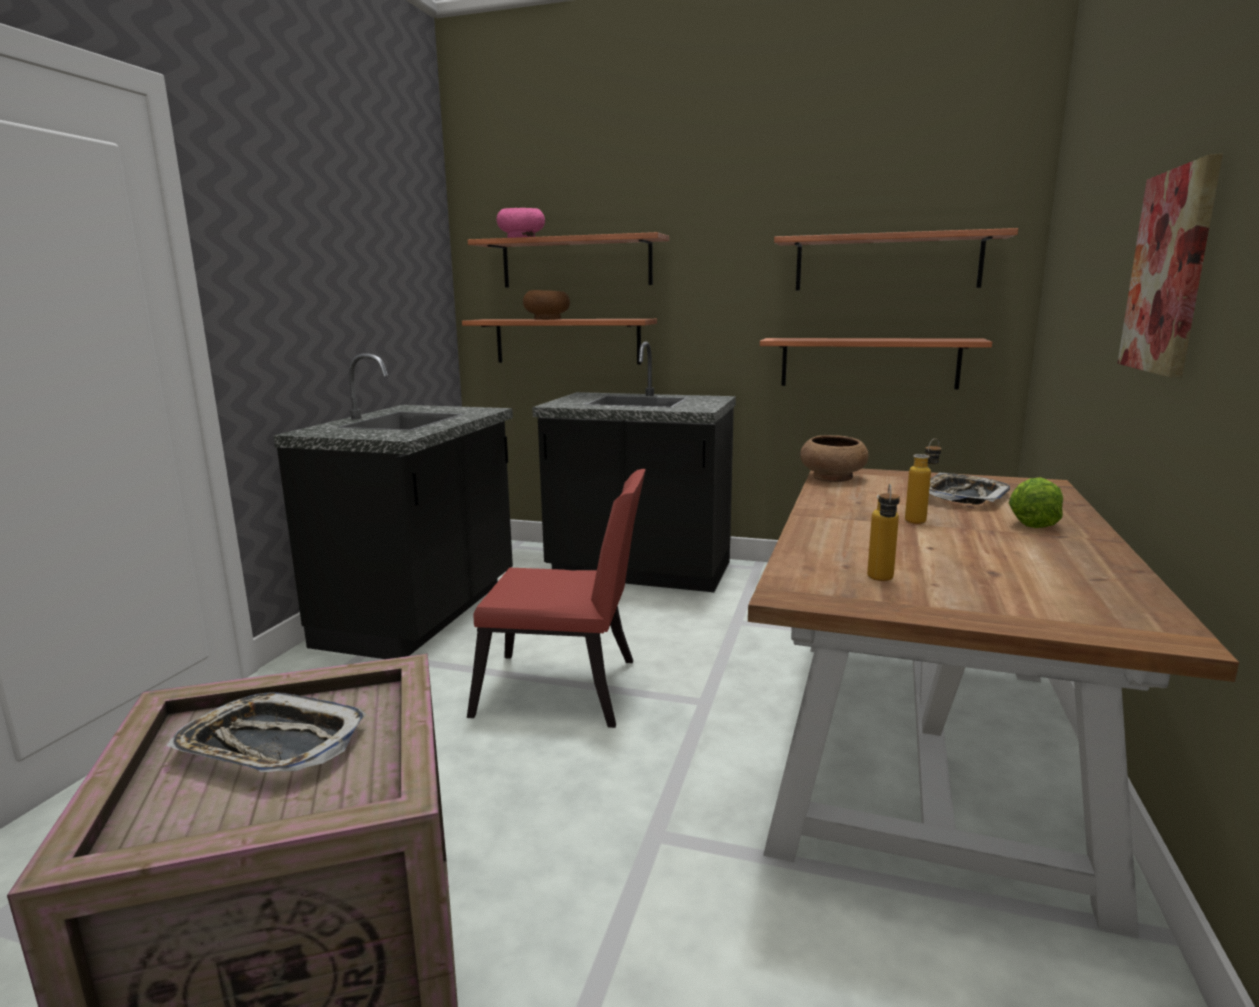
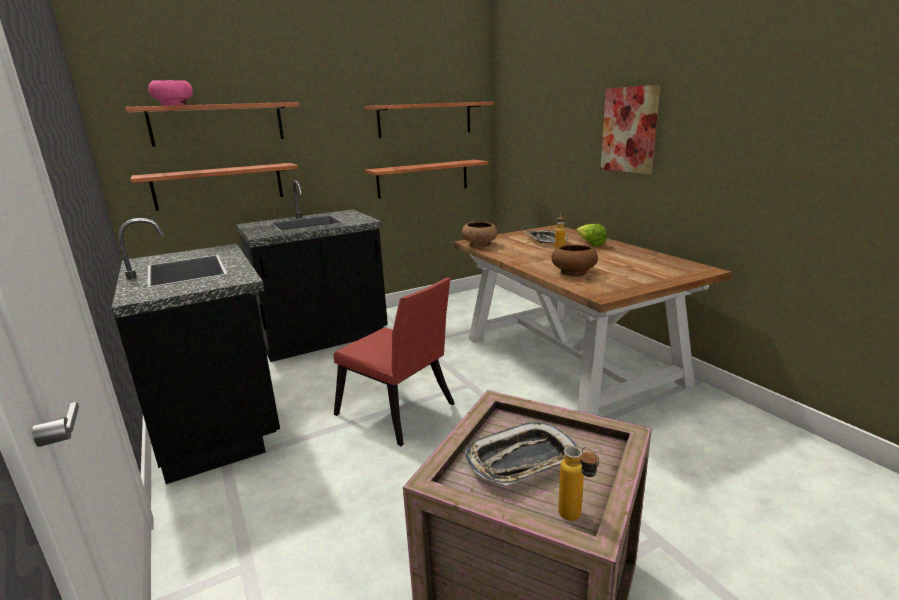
camera: 45 degrees left, 5 degrees up
(547, 319) = (208, 170): brown bowl -> brown bowl (573, 272)
(567, 691) = (399, 413): red chair -> red chair turned 75 degrees clockwise
(881, 581) = (611, 280): bottle -> bottle (576, 519)

